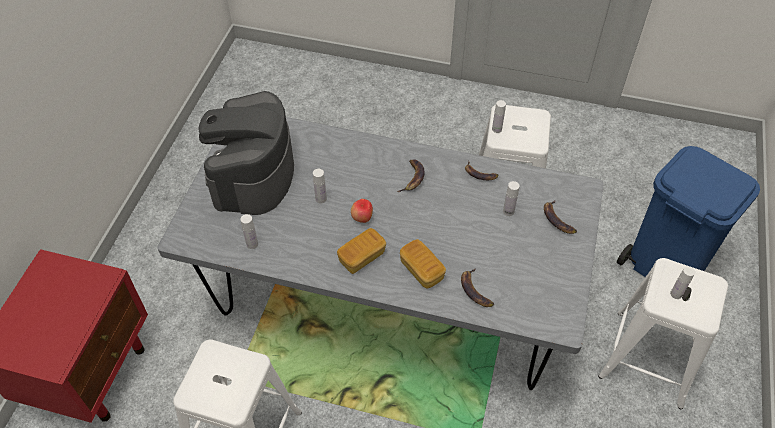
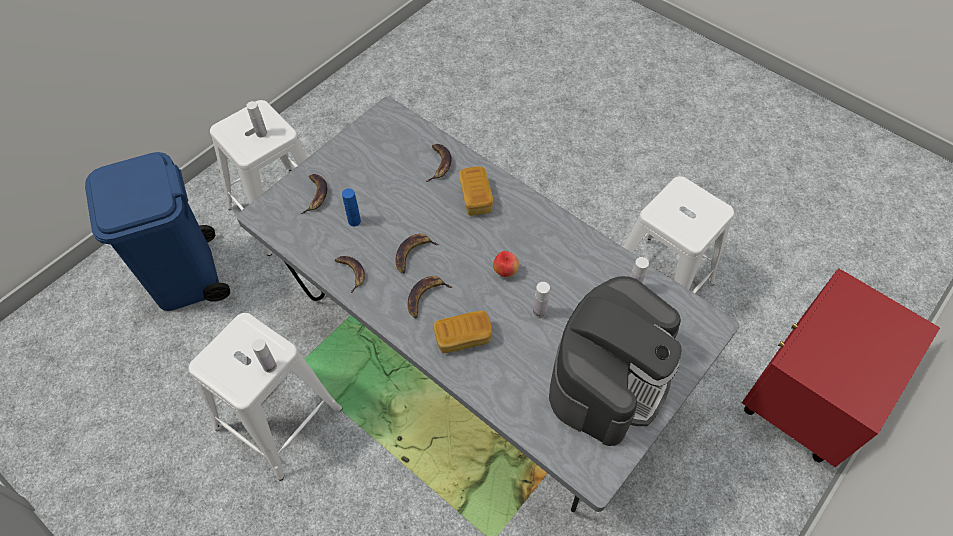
camera: 155 degrees left, 5 degrees up
(362, 257) = (526, 232): bread -> bread (463, 338)
(443, 204) = (413, 254): none -> banana
(508, 211) = (354, 221): white bottle -> blue bottle

